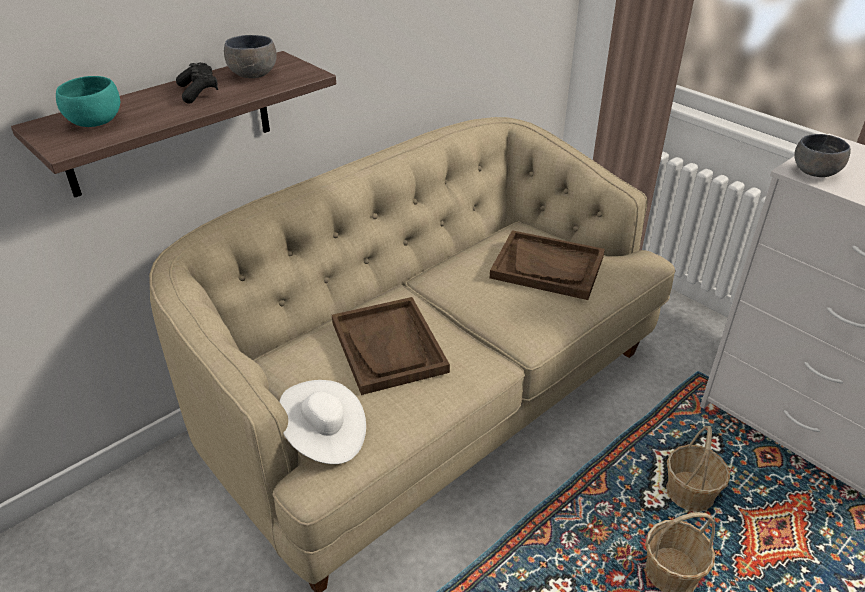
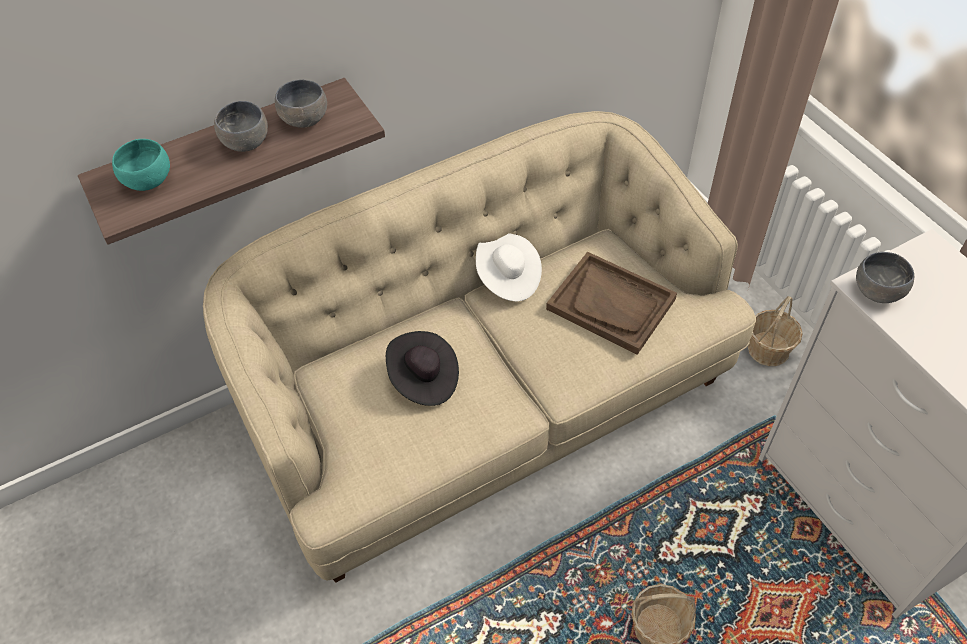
camera: 15 degrees right, 15 degrees up
(199, 92) = (248, 144): black game controller -> grey bowl
(324, 436) = (342, 469): white hat -> white hat (508, 278)
(389, 347) = (423, 379): brown tray -> black hat
(690, 492) = (709, 551): basket -> basket (769, 349)

